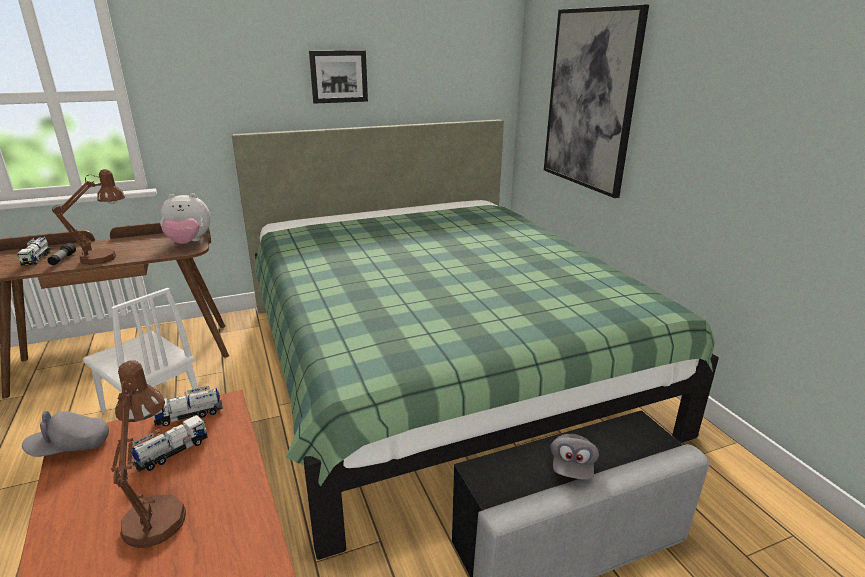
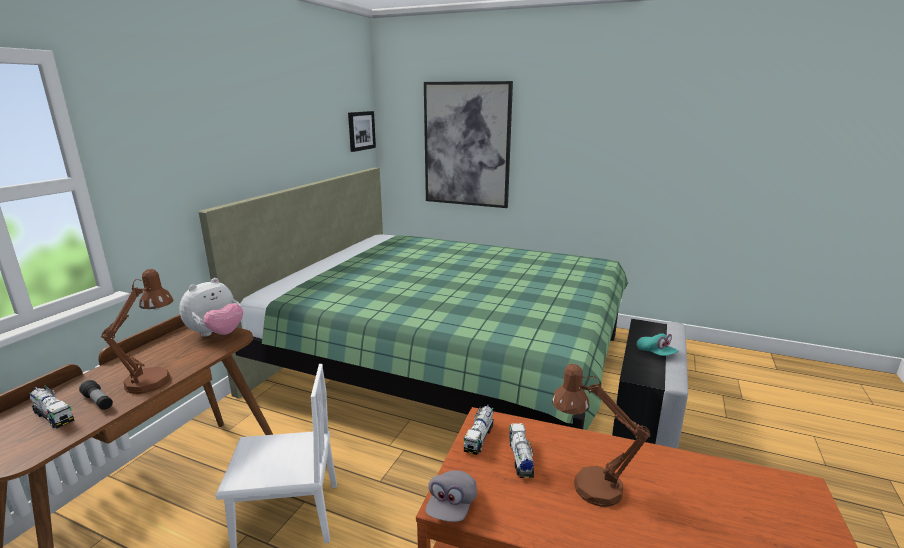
camera: 45 degrees left, 5 degrees down
(338, 76) = (273, 142): picture -> picture (361, 130)
(572, 467) = (655, 353): grey cap -> turquoise cap

